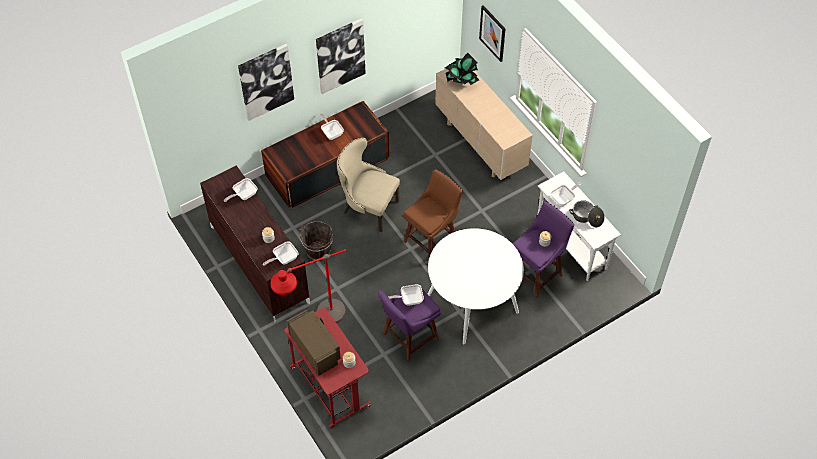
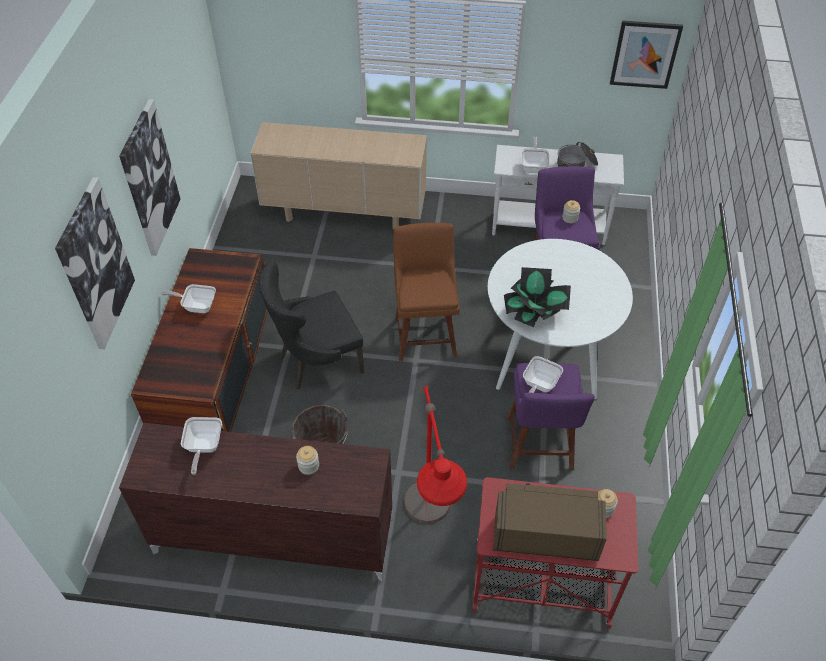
camera: 50 degrees left, 5 degrees down
(283, 259) = (362, 471): frying pan -> none
(368, 208) = (317, 362): beige chair -> black chair
(461, 80) = (287, 141): potted plant -> potted plant (534, 314)
(493, 33) = (291, 50): picture -> picture (645, 54)

